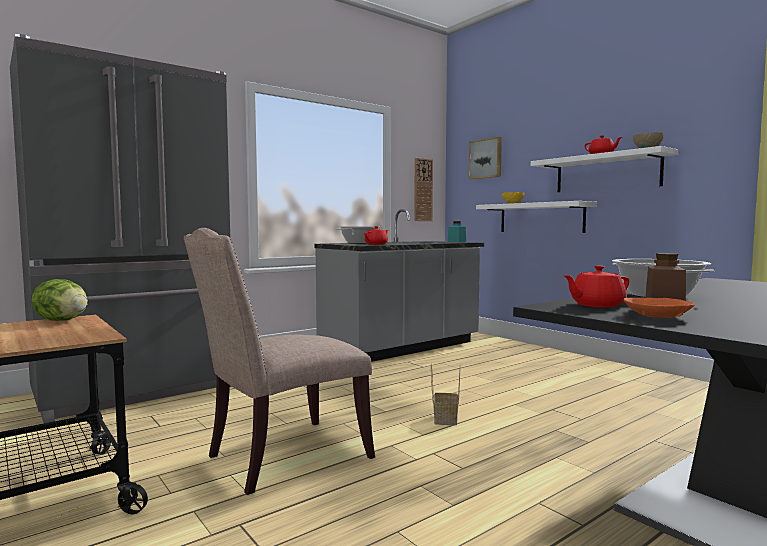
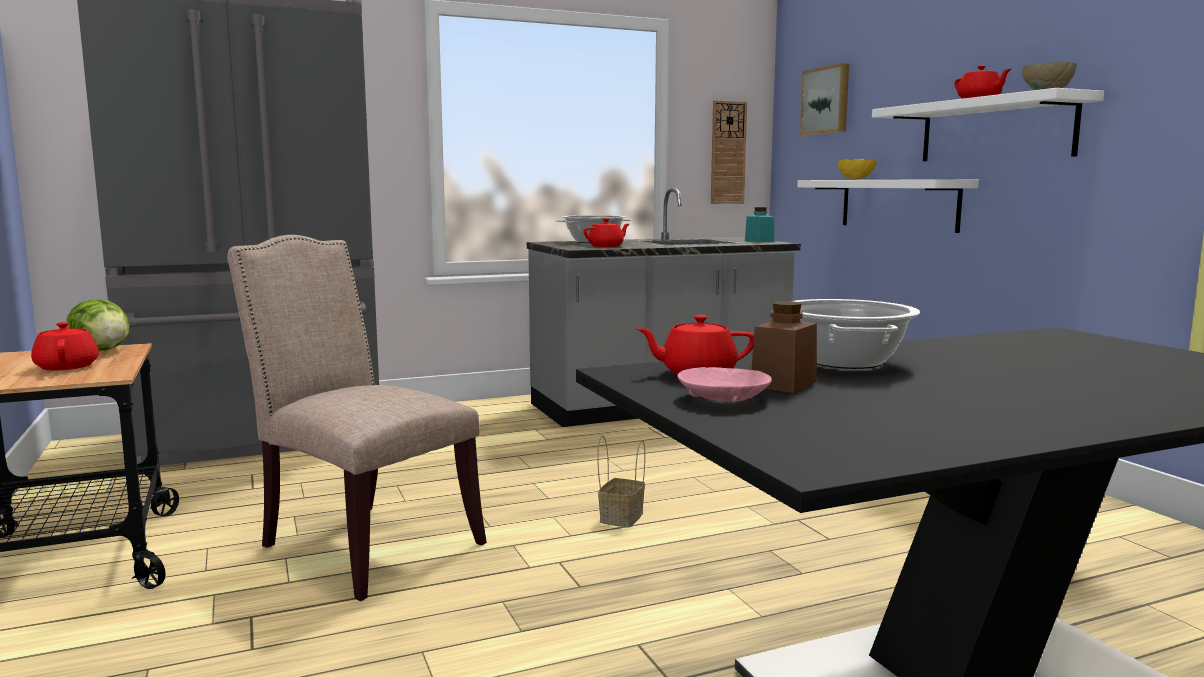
camera: 15 degrees right, 5 degrees up
(50, 332) = (67, 366): none -> red teapot
(282, 457) = (362, 544): beige chair -> beige chair turned 60 degrees clockwise
(658, 316) = (725, 398): orange bowl -> pink bowl

